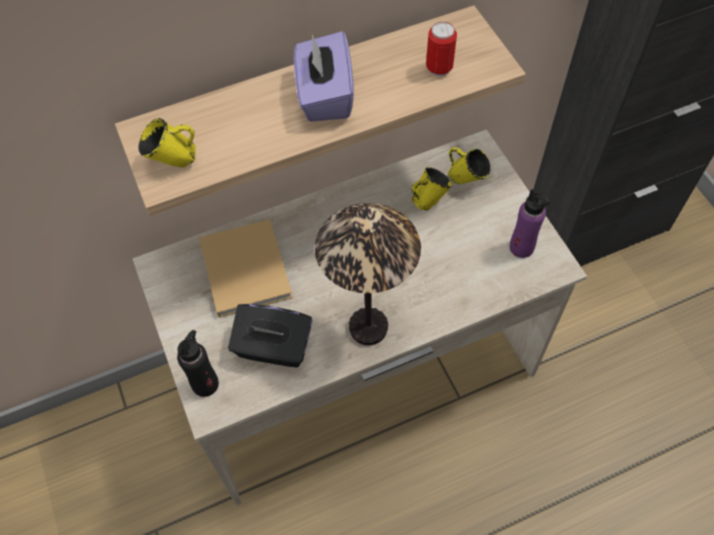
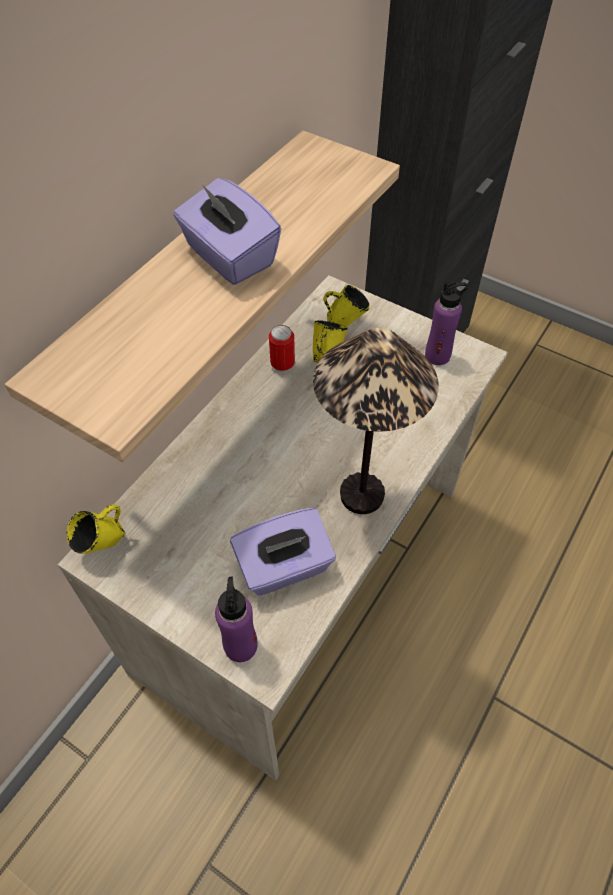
camera: 35 degrees left, 5 degrees down
(174, 163) = (115, 390): yellow mug -> yellow mug (104, 545)
(205, 384) = (240, 645): black bottle -> purple bottle
(245, 267) = (193, 505): beige book -> none
(273, 348) = (284, 567): black tissue box -> purple tissue box
(439, 68) = (319, 190): can -> can (282, 365)

